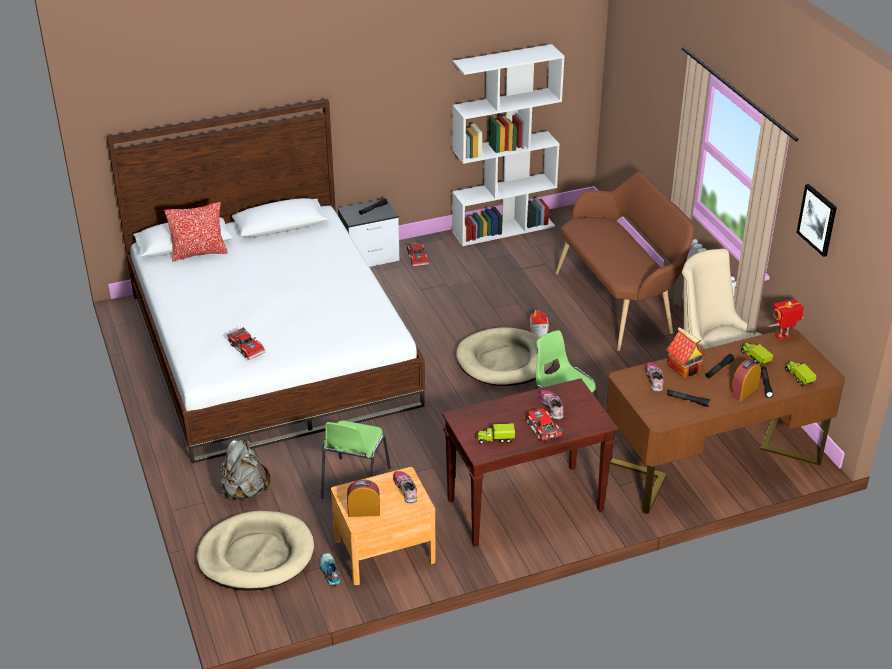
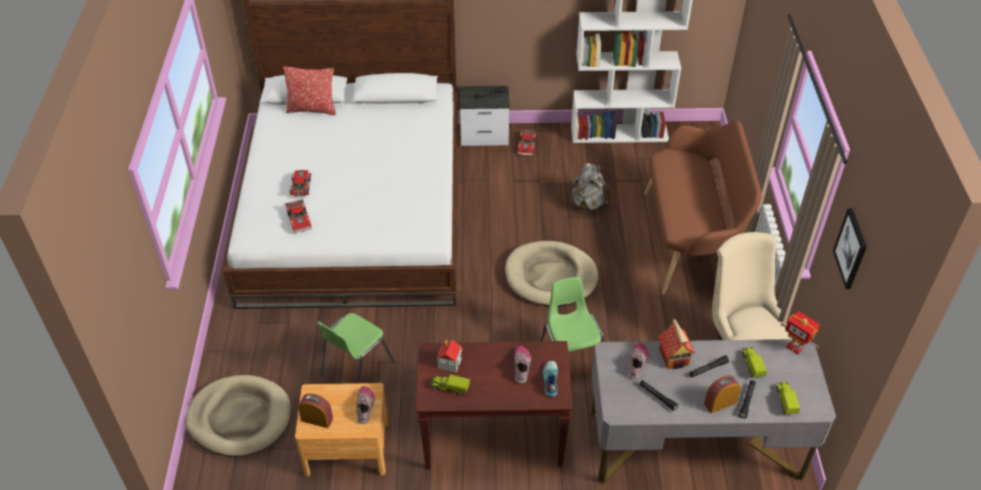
camera: 20 degrees right, 10 degrees up
(244, 491) = (262, 350): grey backpack -> grey backpack (588, 204)
(329, 572) = (290, 455): shoe -> shoe (550, 380)
(538, 332) = (597, 253): toy house -> toy house (449, 363)
(541, 429) = (499, 389): toy car -> toy car (300, 186)
(713, 461) = (695, 444): brown desk -> grey desk
(783, 336) = (795, 347): toy robot -> toy robot turned 135 degrees counterclockwise

